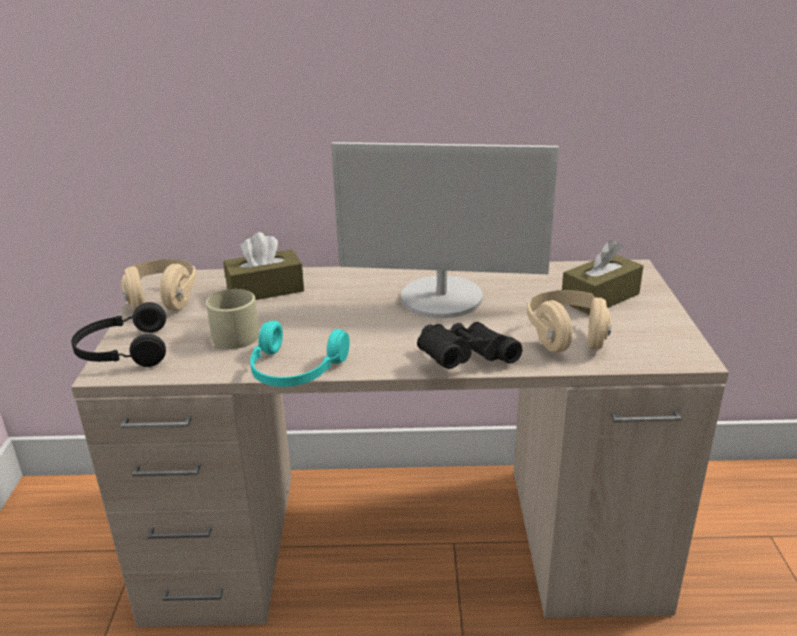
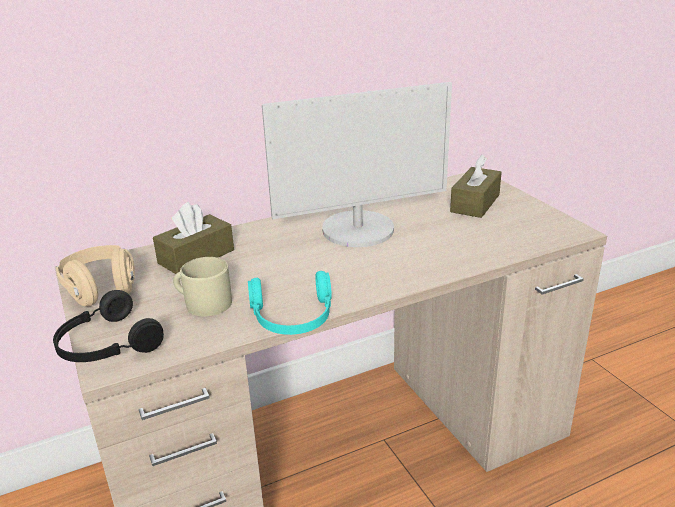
camera: 25 degrees left, 0 degrees up
(464, 360) = (423, 273): black binoculars -> none
(567, 338) = (481, 238): beige headphones -> none

